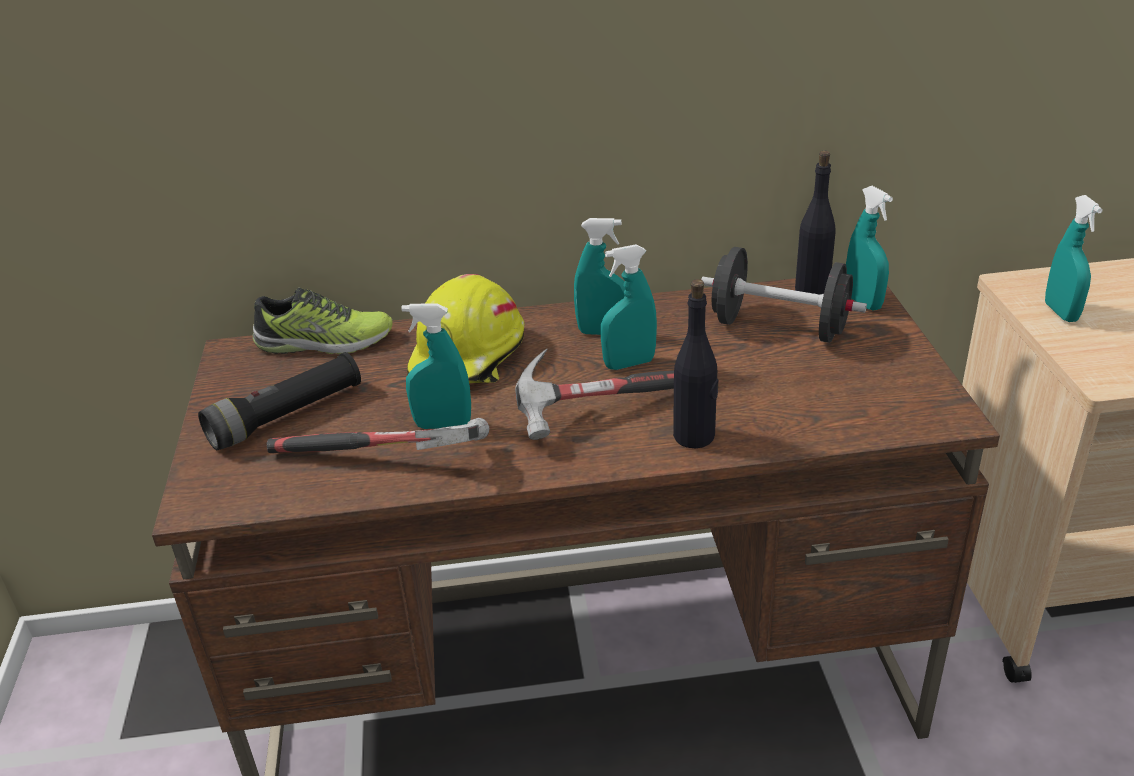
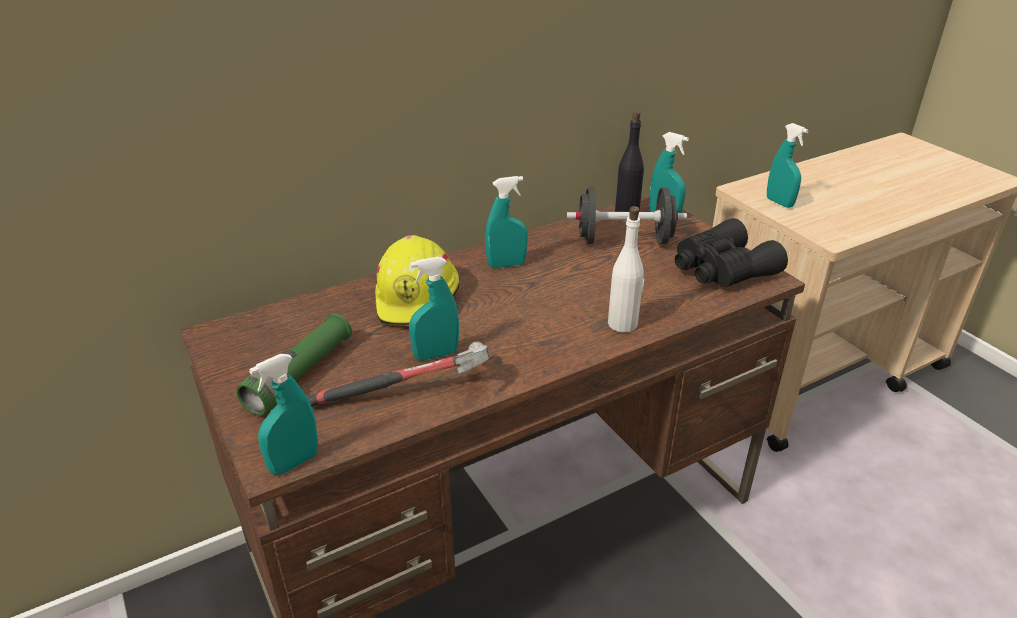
camera: 25 degrees left, 0 degrees up
(286, 416) = (301, 375): black flashlight -> green flashlight
(324, 342) = (290, 311): shoe -> none
(610, 410) = (552, 318): hammer -> none
(629, 364) = (541, 283): turquoise spray bottle -> turquoise spray bottle (294, 462)
(694, 436) = (623, 324): black bottle -> white bottle
(886, 392) = (721, 270): none -> black binoculars

